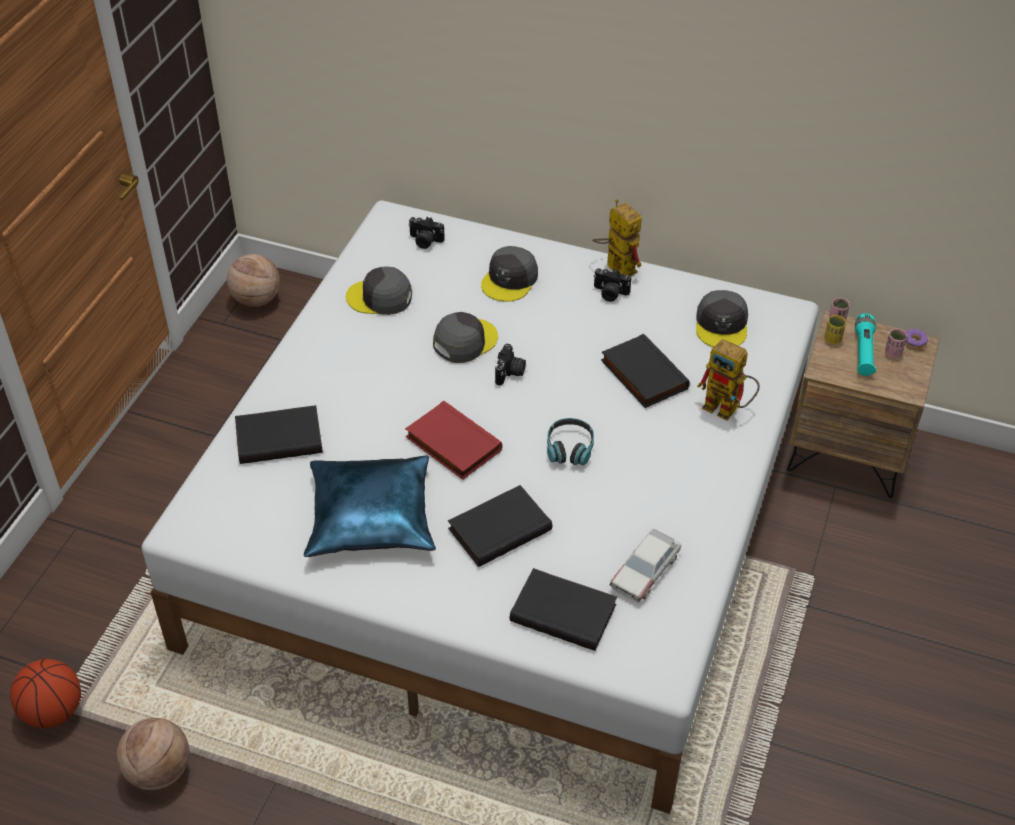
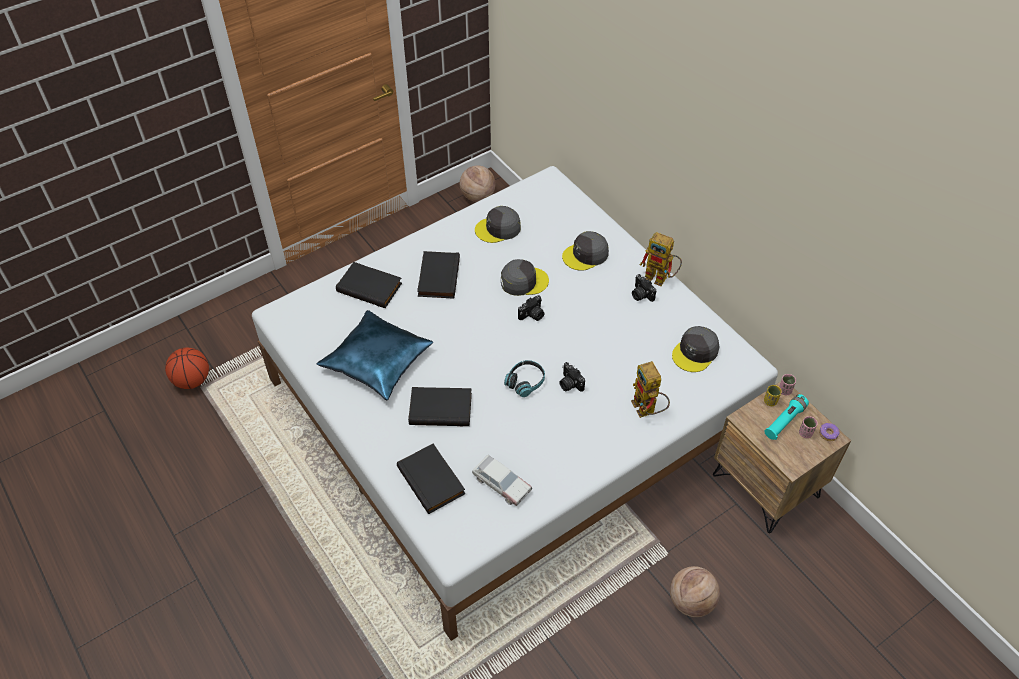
camera: 35 degrees right, 5 degrees up
(159, 771) = (214, 443): basketball -> basketball (691, 602)
(380, 298) = (498, 229): grey cap -> grey cap turned 60 degrees counterclockwise
(425, 241) = (556, 205): camera -> camera (569, 384)
(451, 444) = (459, 342): red book -> none
(615, 266) = (660, 278): toy robot -> toy robot turned 120 degrees clockwise
(642, 375) = (612, 359): black book -> black book (437, 277)
(645, 571) = (501, 483): toy car -> toy car turned 120 degrees counterclockwise

